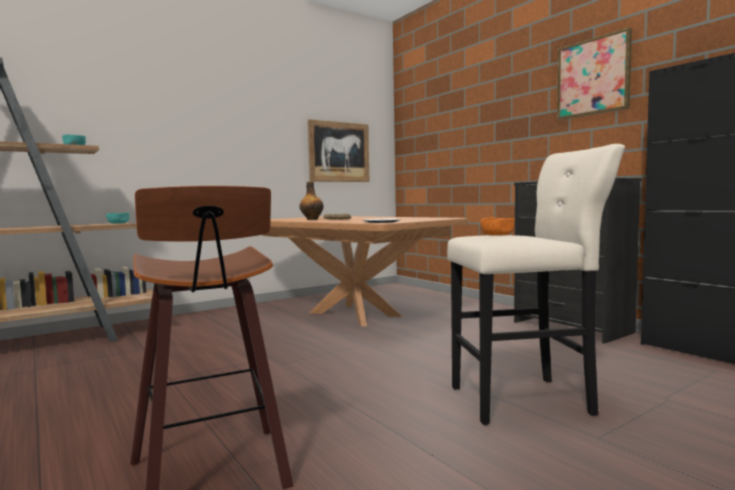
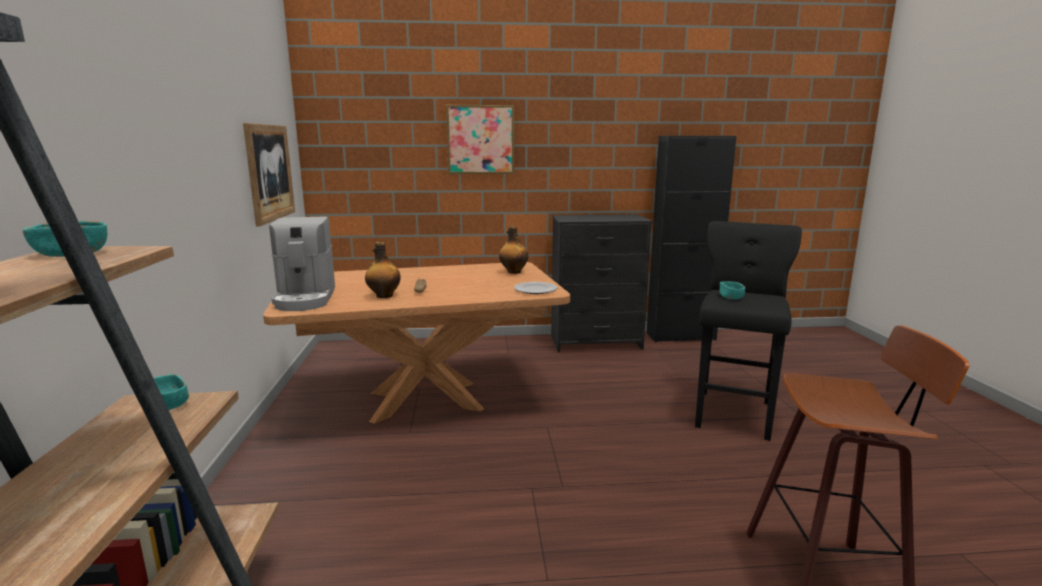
camera: 60 degrees left, 10 degrees up
(287, 218) = (305, 298): none -> coffee machine
(425, 219) = (513, 272): none -> bottle
(497, 235) = (731, 297): orange bowl -> turquoise bowl
(527, 400) = (734, 412): beige stool -> black stool
(593, 77) = (595, 121): picture -> picture (480, 139)

